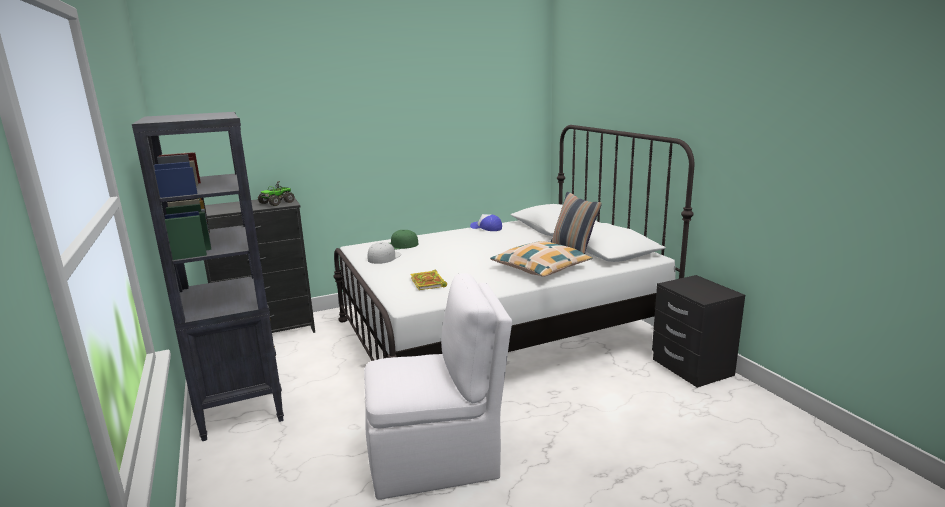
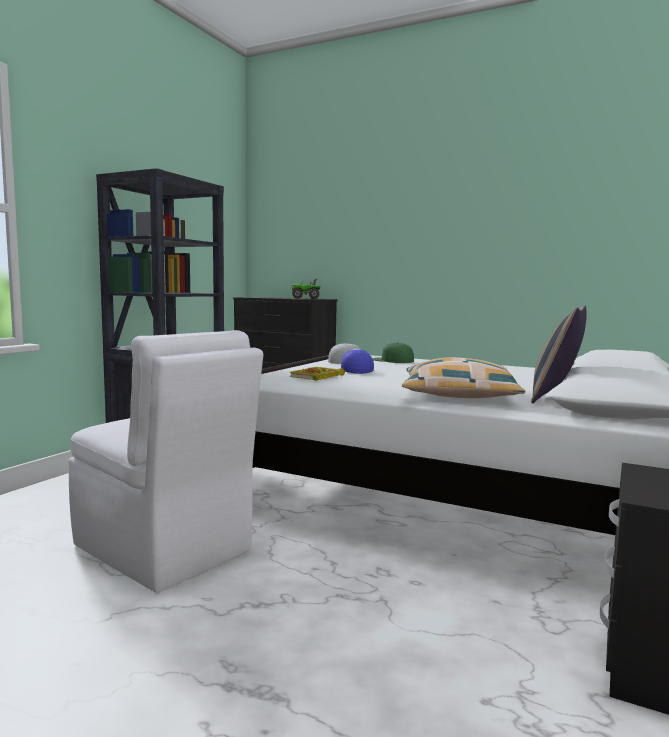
camera: 50 degrees right, 10 degrees down
(486, 228) = (523, 368): cap -> cap (355, 370)

